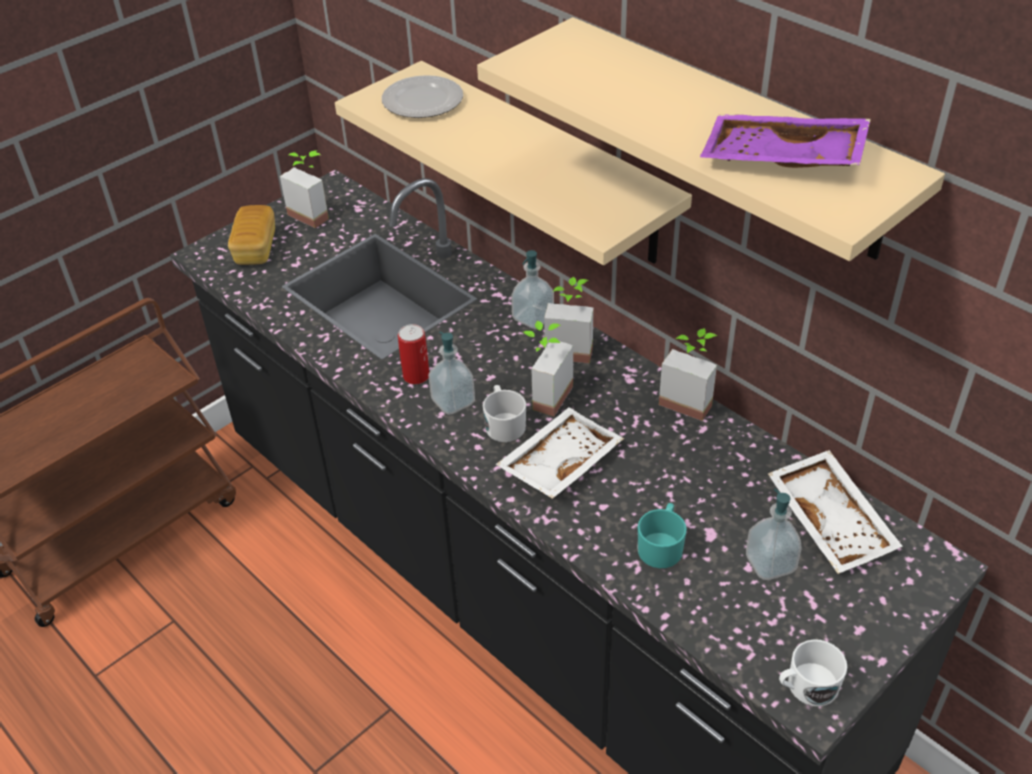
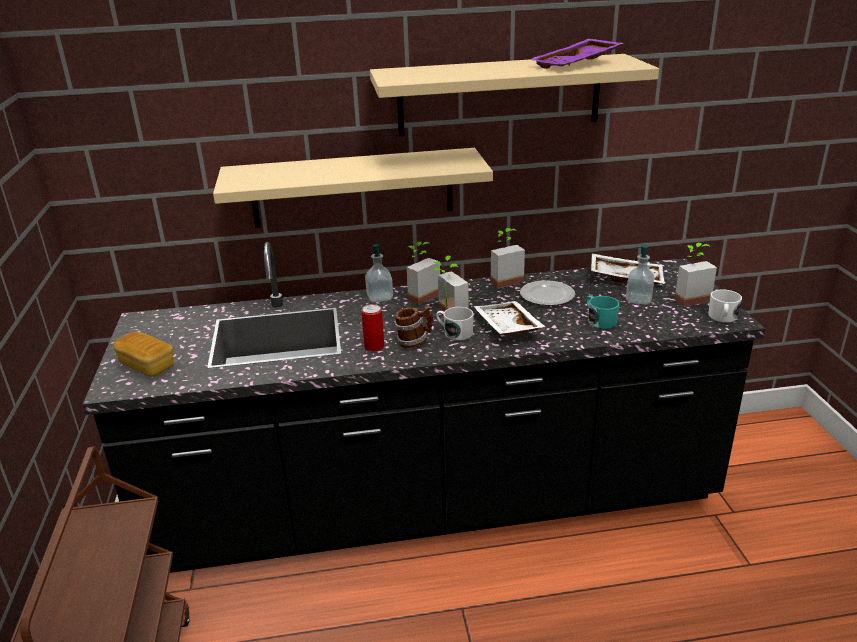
camera: 55 degrees left, 15 degrees down
(314, 213) = (152, 333): potted plant -> potted plant (688, 297)
(422, 102) = (268, 174): plate -> plate (547, 296)
(453, 401) = (414, 342): soap dispenser -> mug

